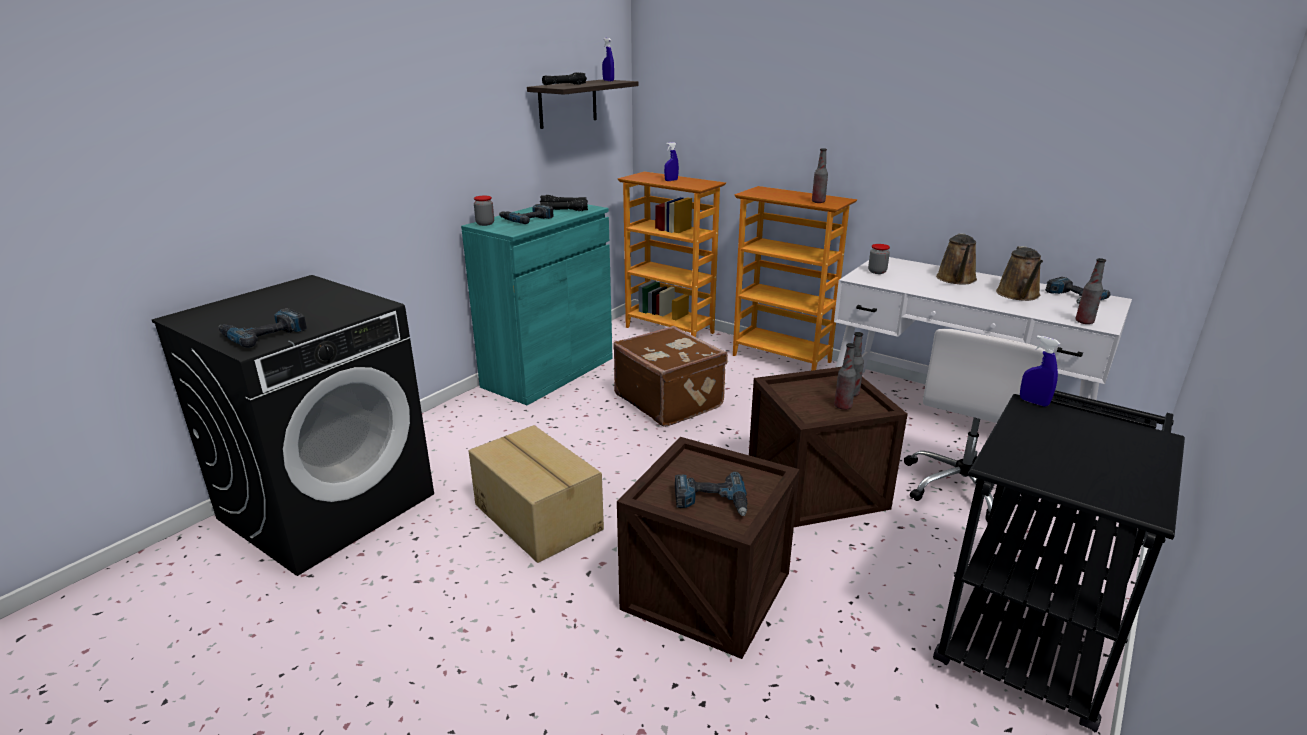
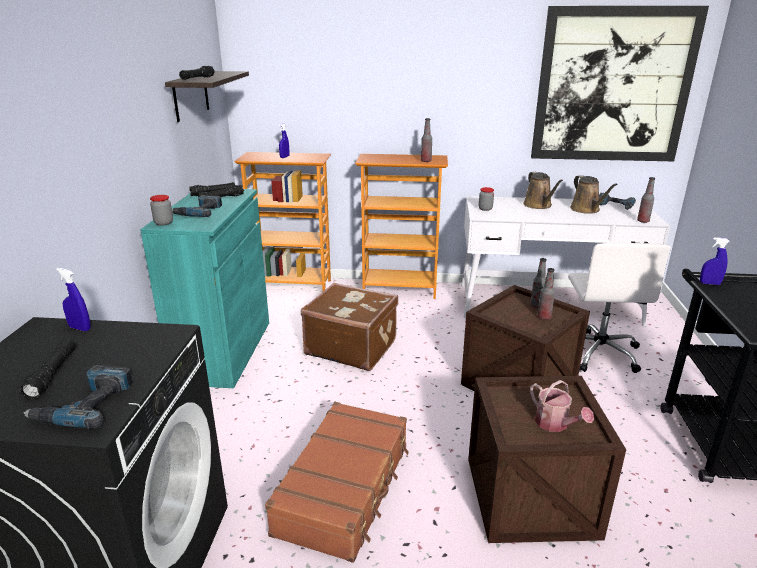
camera: 30 degrees left, 0 degrees up
(272, 312) = (52, 375): none -> black flashlight
(539, 516) = (345, 488): cardboard box -> brown suitcase
(608, 81) = (221, 72): blue spray bottle -> blue spray bottle (80, 328)
(711, 501) = (555, 424): power drill -> watering can
(1097, 124) = (613, 86): none -> picture

